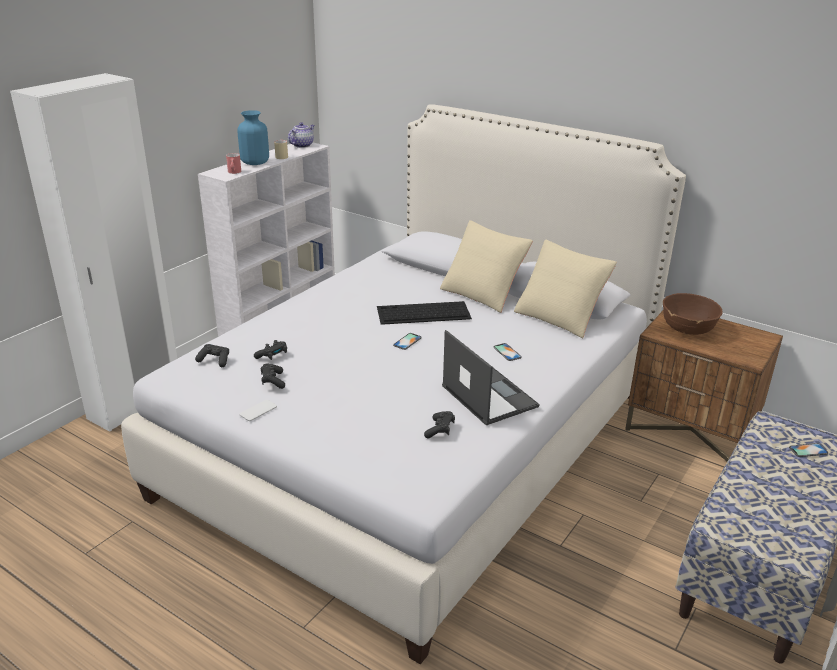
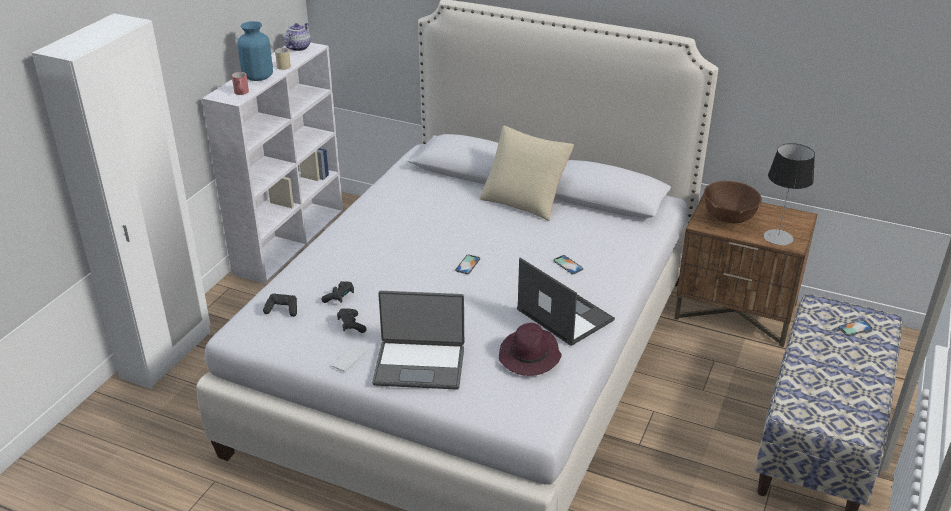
camera: 10 degrees left, 5 degrees up
(325, 424) = (420, 365): none -> laptop
(422, 313) = (472, 230): keyboard -> none
(440, 430) = (530, 356): black game controller -> purple hat
(560, 317) = (607, 219): beige pillow -> none
(736, 352) = (778, 237): none -> table lamp

